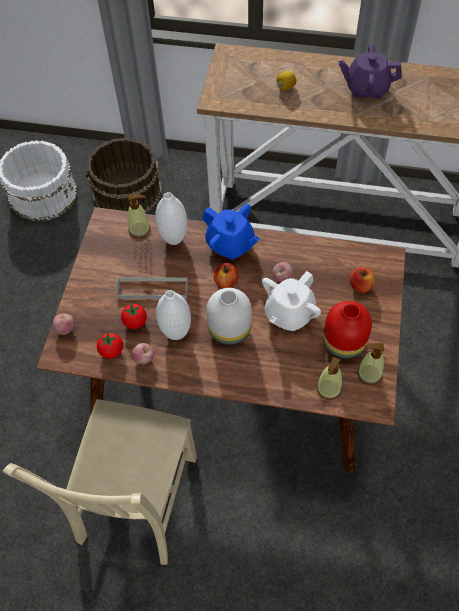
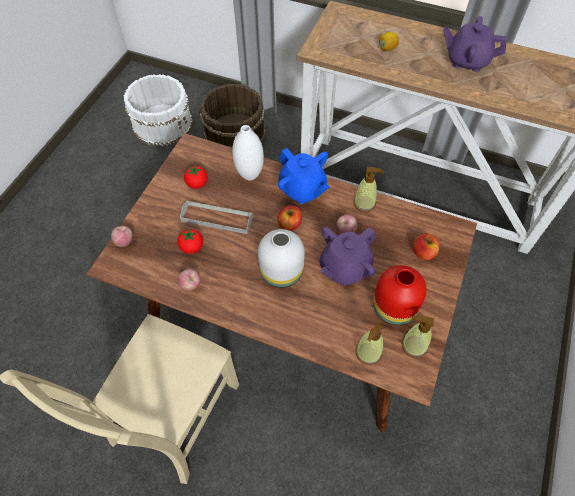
camera: 10 degrees right, 0 degrees up
(111, 351) = (161, 271): tomato -> tomato (197, 184)
(140, 230) = (220, 160): soap dispenser -> soap dispenser (364, 203)
(176, 333) = (228, 265): white vase -> none
(289, 314) = (344, 267): white teapot -> purple teapot

